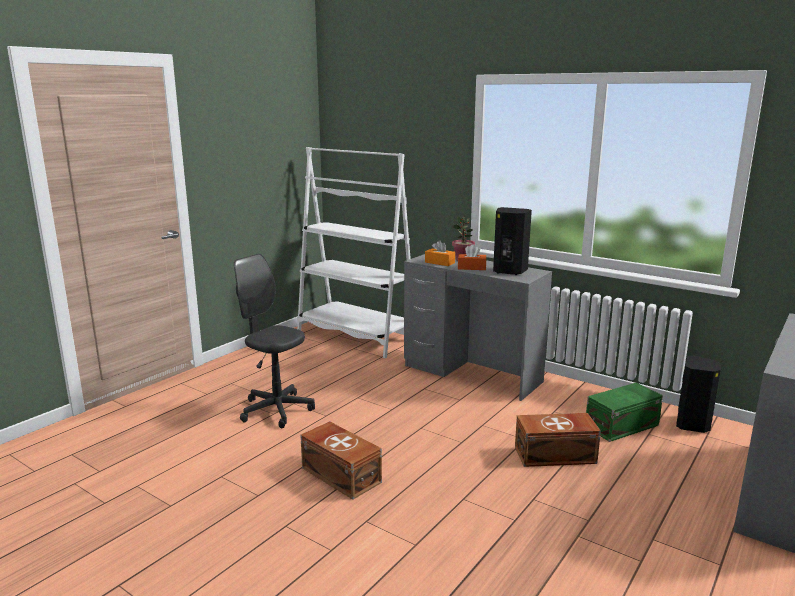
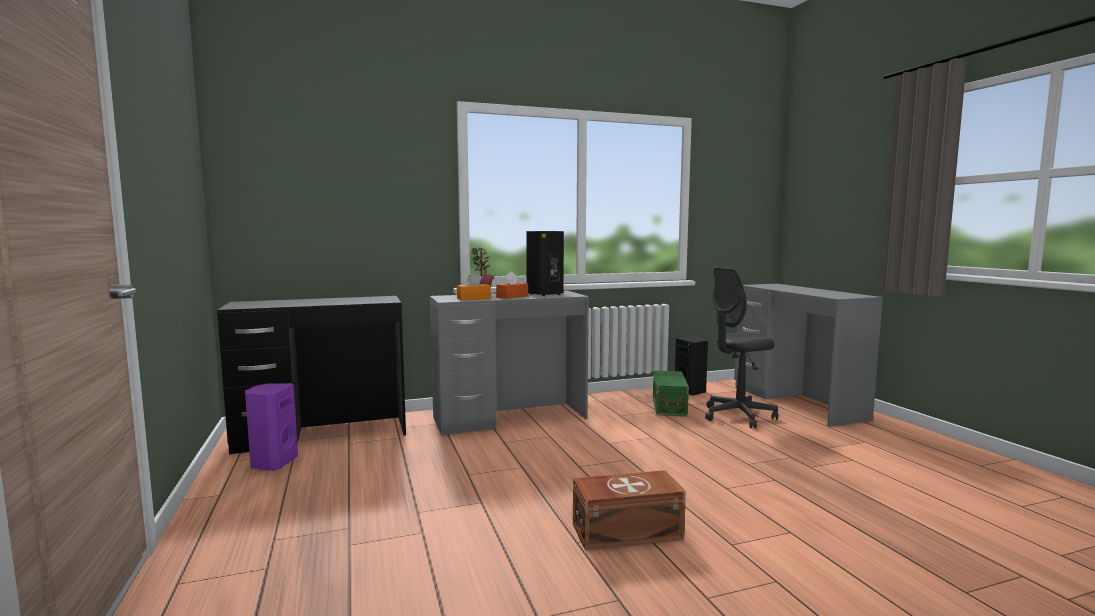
camera: 55 degrees left, 10 degrees down
(276, 410) = (417, 528): grey office chair -> grey office chair (738, 416)
(303, 344) = (272, 463): none -> purple speaker
(356, 336) = (323, 434): white bookcase -> black desk
(556, 455) = (690, 436): brown storage box -> none

